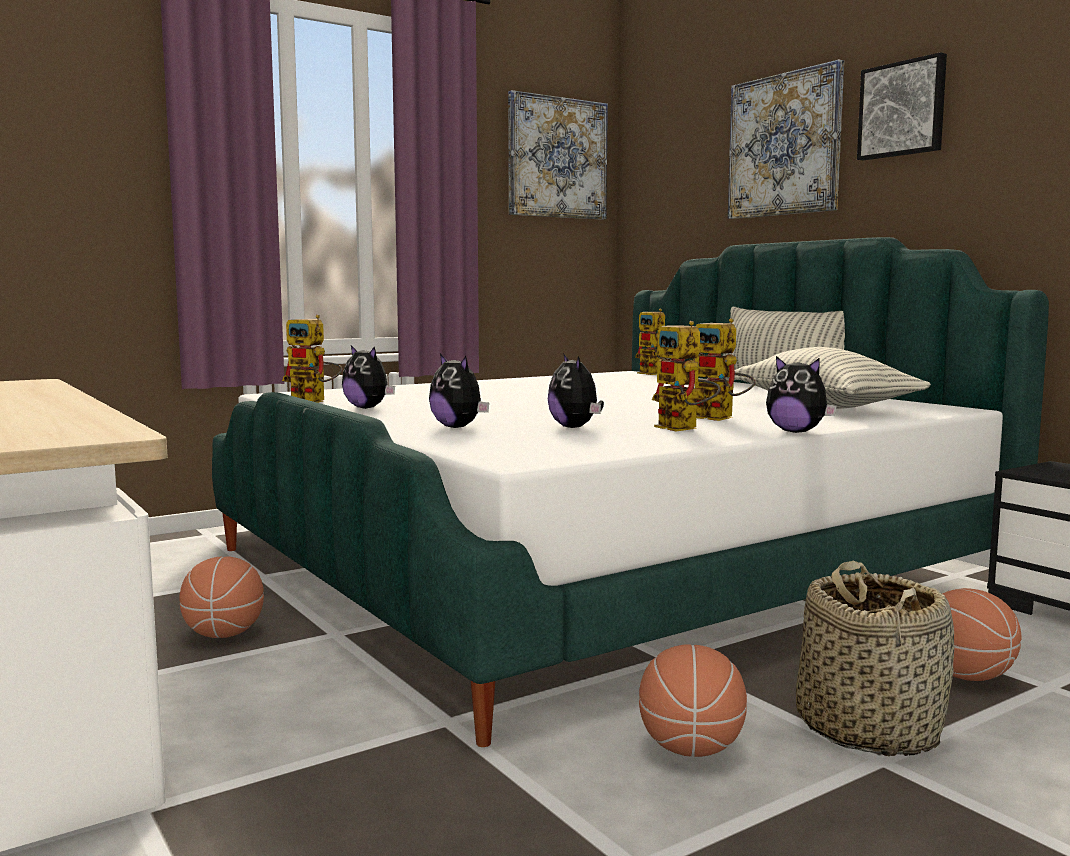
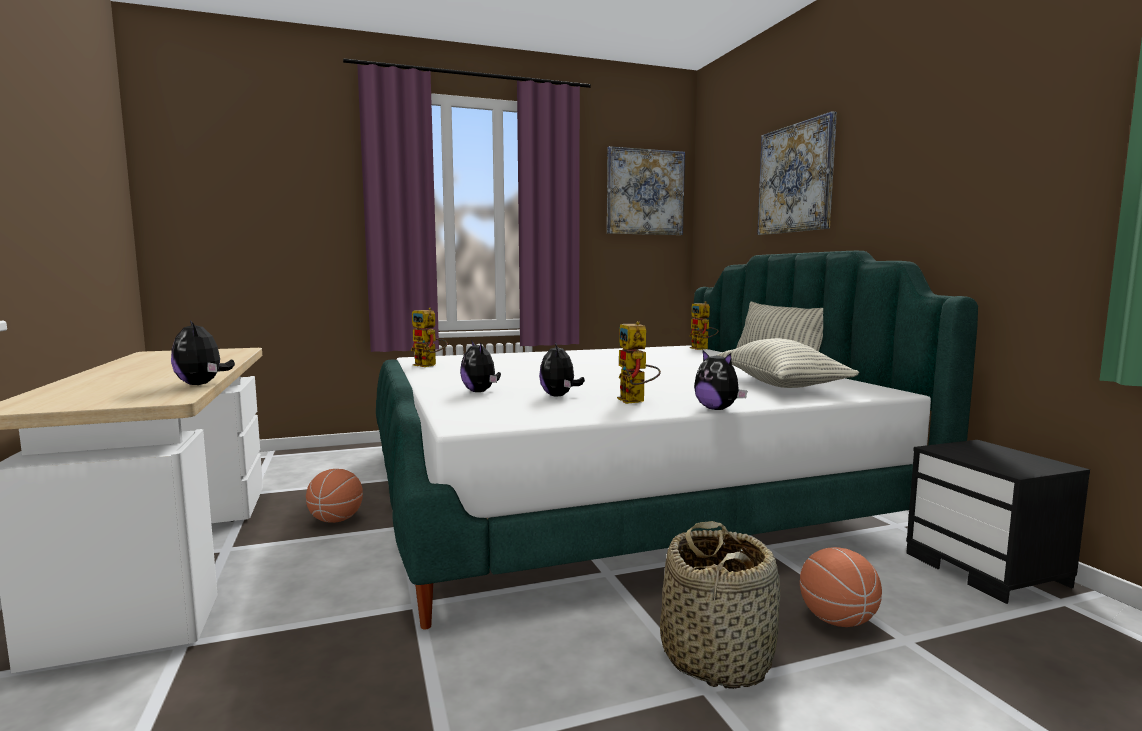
camera: 15 degrees right, 0 degrees up
(368, 408) = (453, 372): plush toy -> plush toy (202, 384)
(691, 749) = (565, 654): basketball -> none
(721, 418) = (681, 392): toy robot -> none
(903, 109) = (876, 148): picture -> none

